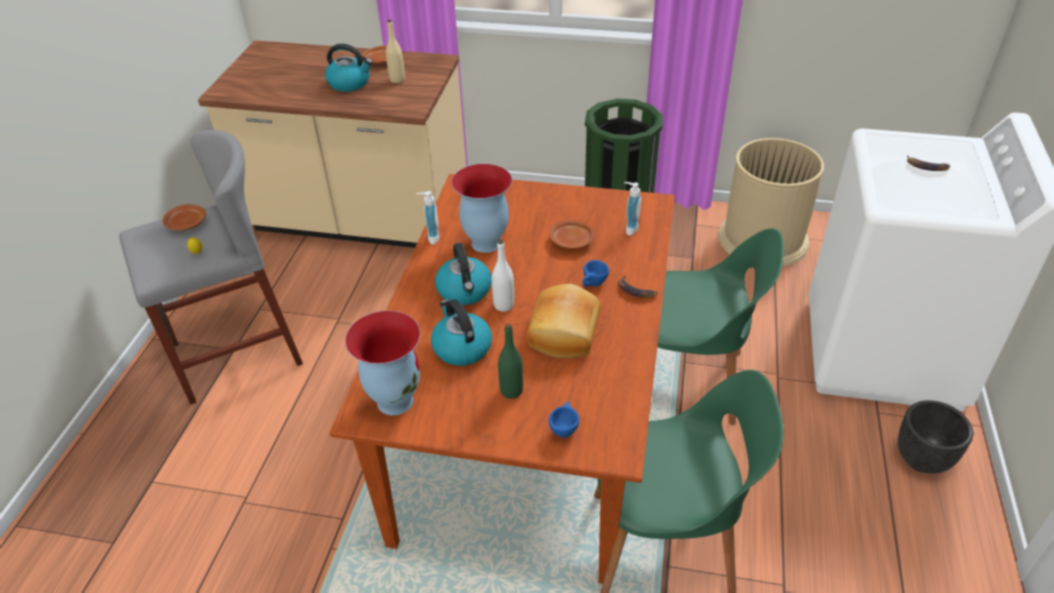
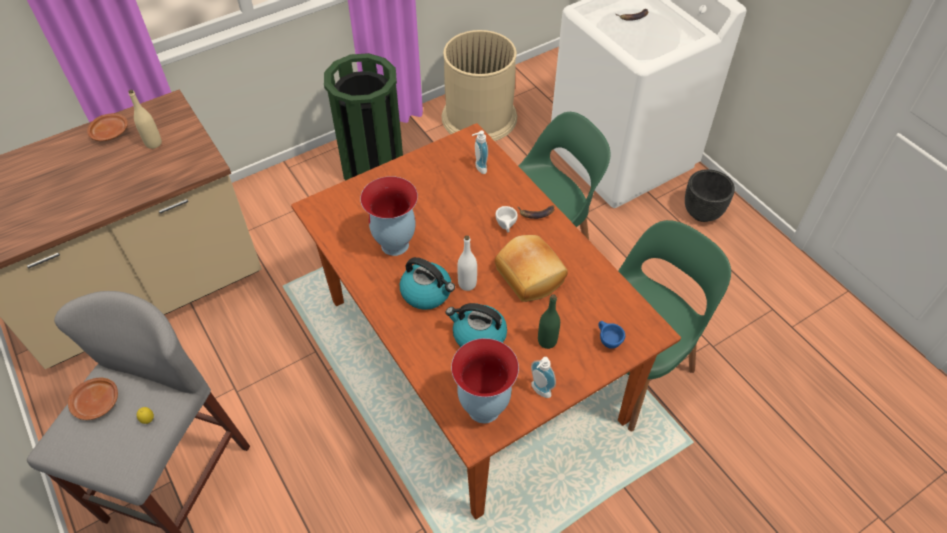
camera: 45 degrees left, 10 degrees up
(350, 83) = (110, 171): kettle -> none
(431, 237) = (347, 268): soap dispenser -> soap dispenser (539, 391)
(572, 241) = (453, 203): brown plate -> none
(593, 285) = (506, 227): blue cup -> white cup

